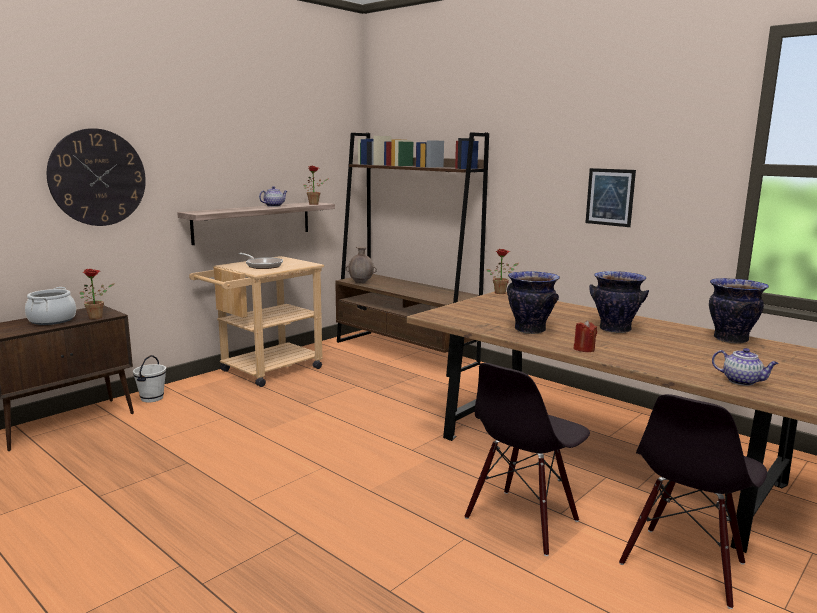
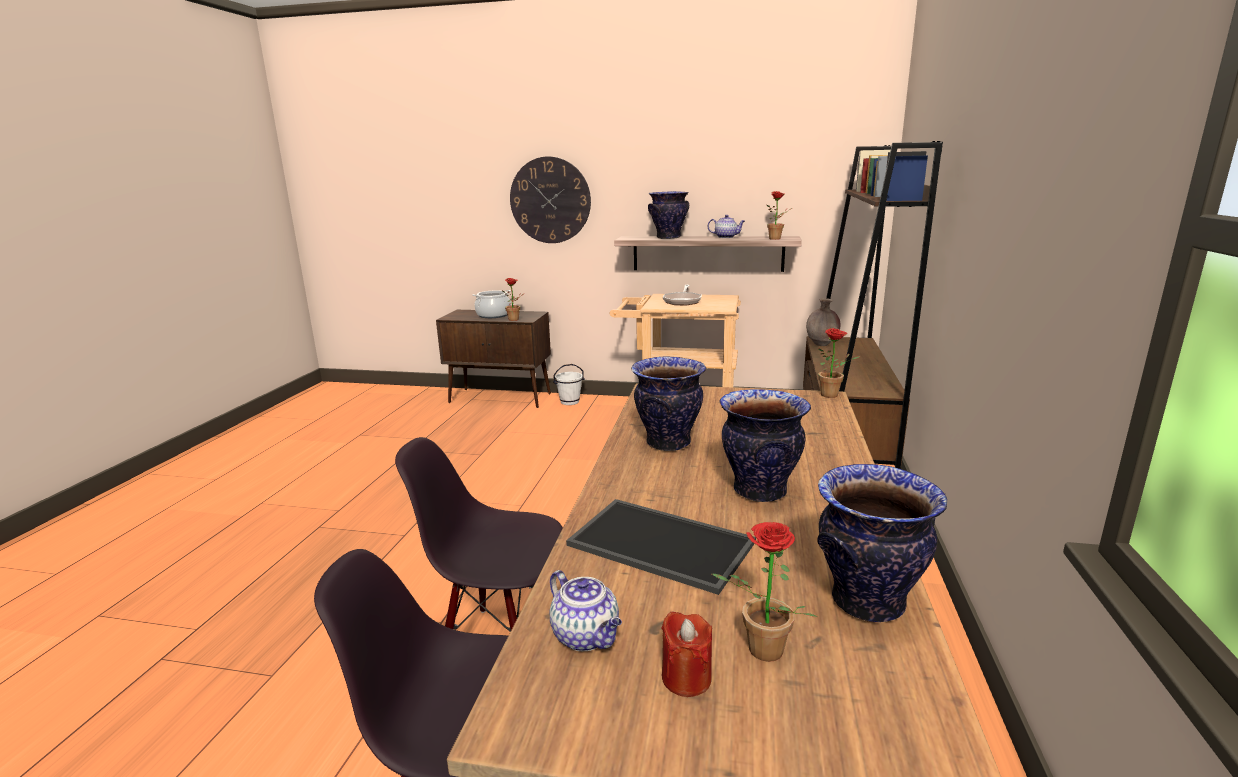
camera: 60 degrees right, 5 degrees up
(232, 209) = (668, 237): none -> vase
(584, 349) = (622, 487): red candle -> red candle (686, 678)
(610, 197) = (1018, 267): picture -> none
(660, 355) = (658, 544): none -> tray
(742, 381) = (587, 636): teapot -> teapot turned 45 degrees counterclockwise
(762, 360) = (759, 652): none -> potted plant

